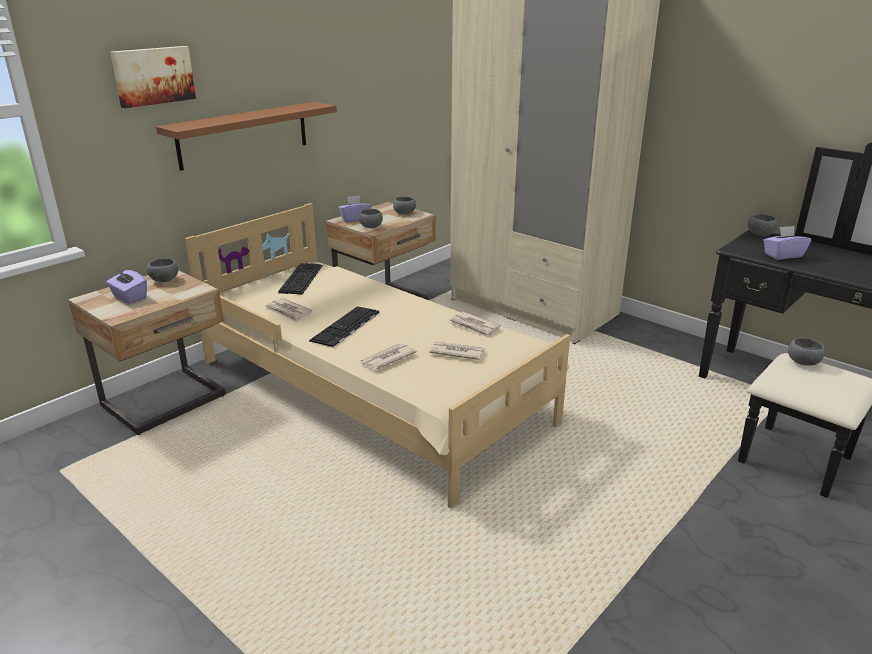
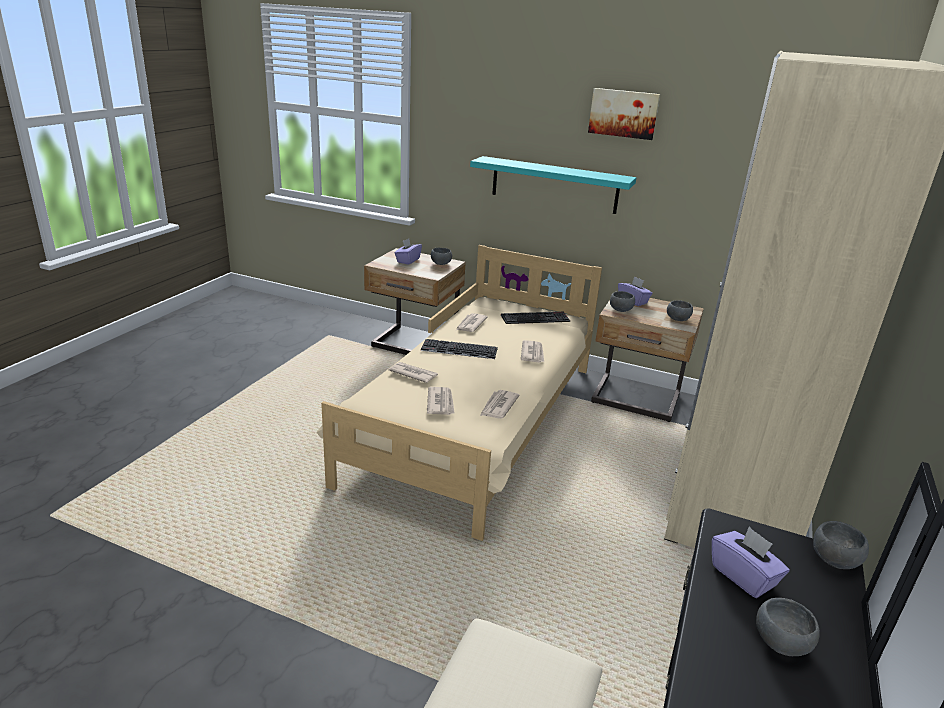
camera: 70 degrees right, 0 degrees up
(153, 76) = (489, 118): picture -> picture (623, 113)
(244, 135) = (554, 185): brown shelf -> turquoise shelf
(379, 294) = (532, 353): none -> newspaper
(804, 363) = (553, 673): grey bowl -> grey bowl (780, 644)

